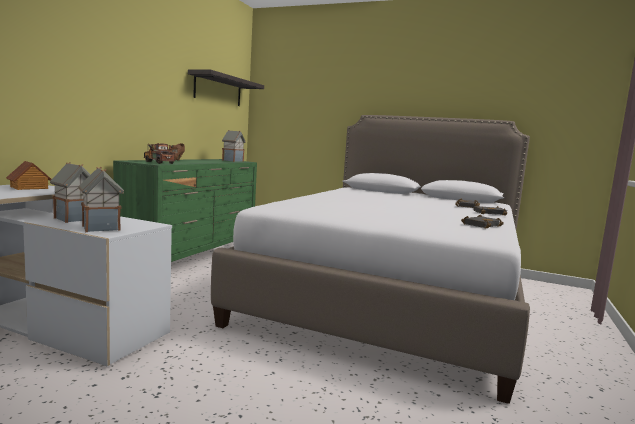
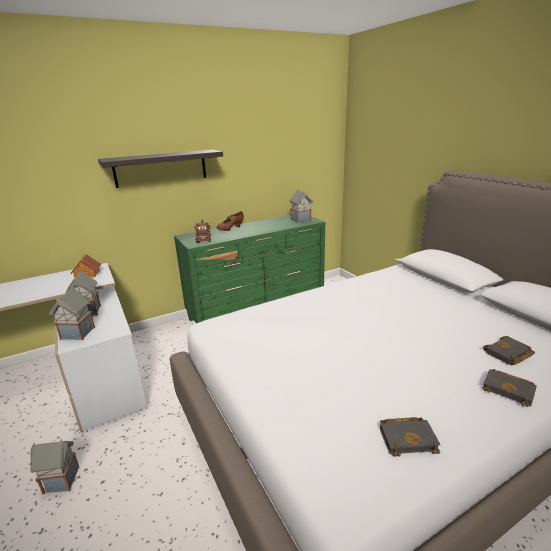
camera: 40 degrees right, 15 degrees up
(140, 401) = (62, 480): none -> toy house
(218, 90) = (297, 144): shelf -> shelf (161, 168)

